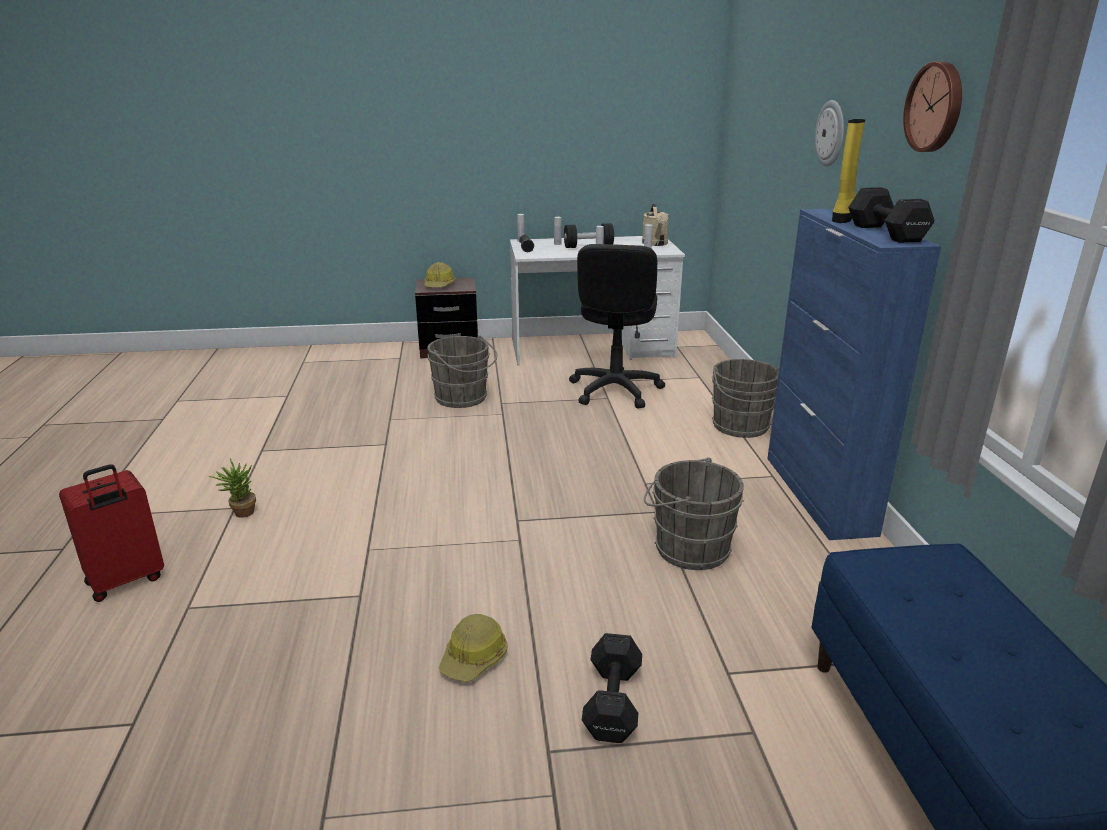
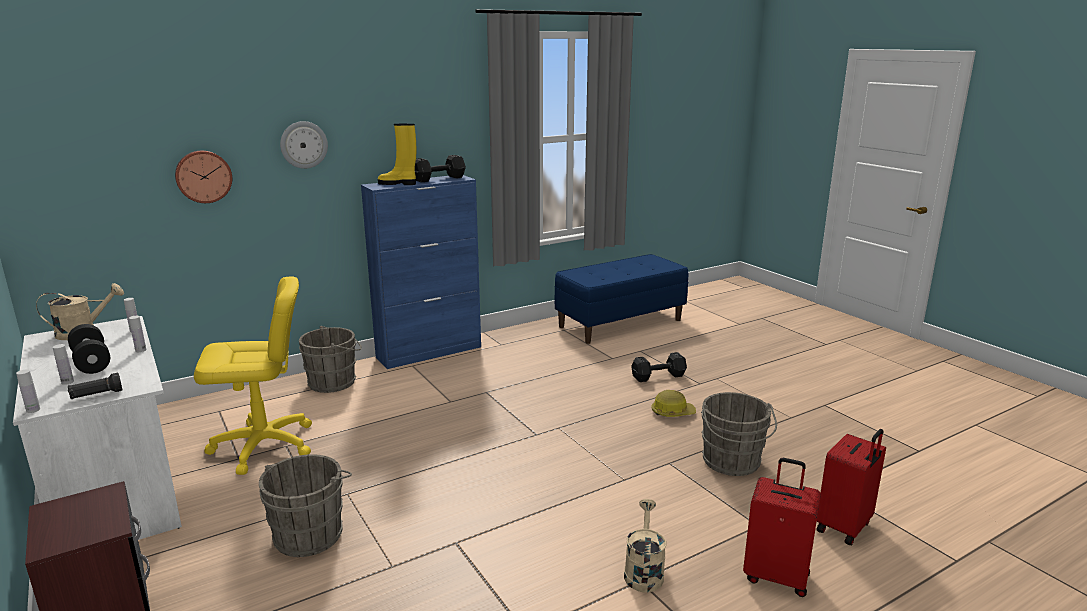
camera: 115 degrees left, 5 degrees down
(86, 678) = (845, 527): none -> red suitcase
(240, 513) = (643, 571): potted plant -> beige watering can
(439, 285) = (82, 523): hard hat -> none
(614, 390) = (264, 446): black office chair -> yellow office chair
(687, 548) = (520, 378): grey bucket -> grey bucket (732, 463)
(936, 107) = (425, 110): wall clock -> wall clock (203, 176)

